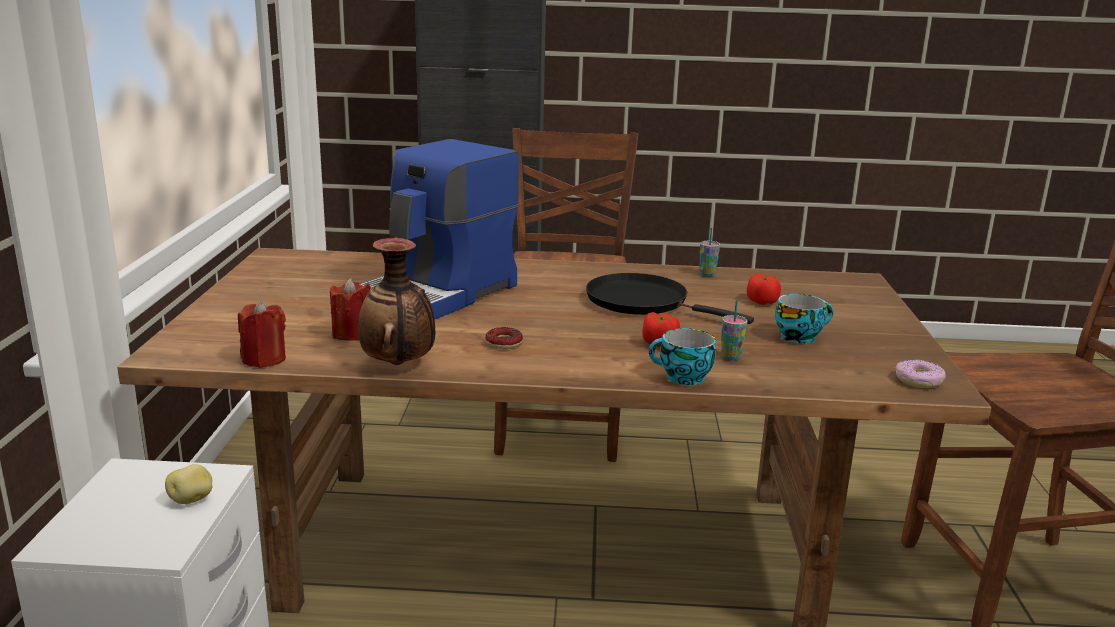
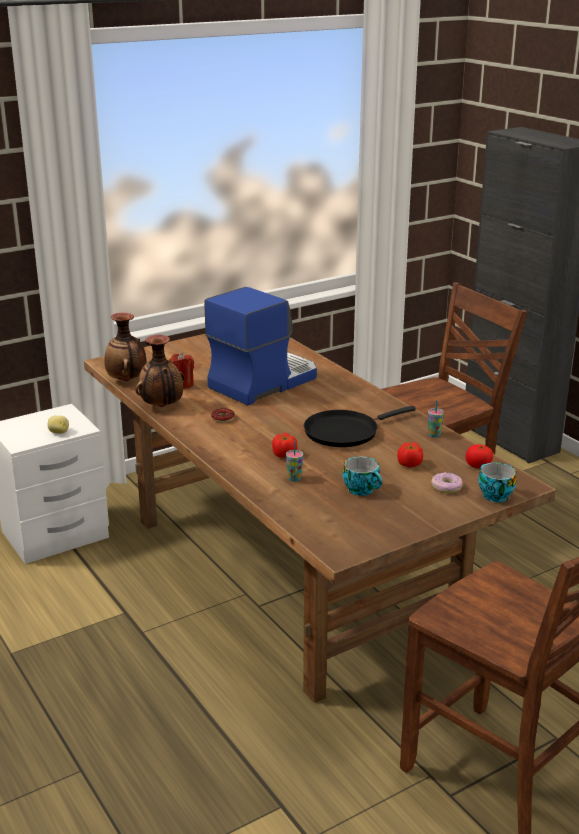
camera: 55 degrees right, 5 degrees up
(264, 359) = (127, 380): red candle -> vase
(437, 296) = (263, 382): coffee machine -> coffee machine turned 135 degrees clockwise
(643, 302) = (345, 432): black frying pan -> black frying pan turned 120 degrees counterclockwise
(682, 378) = (243, 473): cup -> cup (493, 495)
(800, 281) = (478, 466): none -> tomato
(918, 381) = (343, 541): donut -> donut (446, 487)

